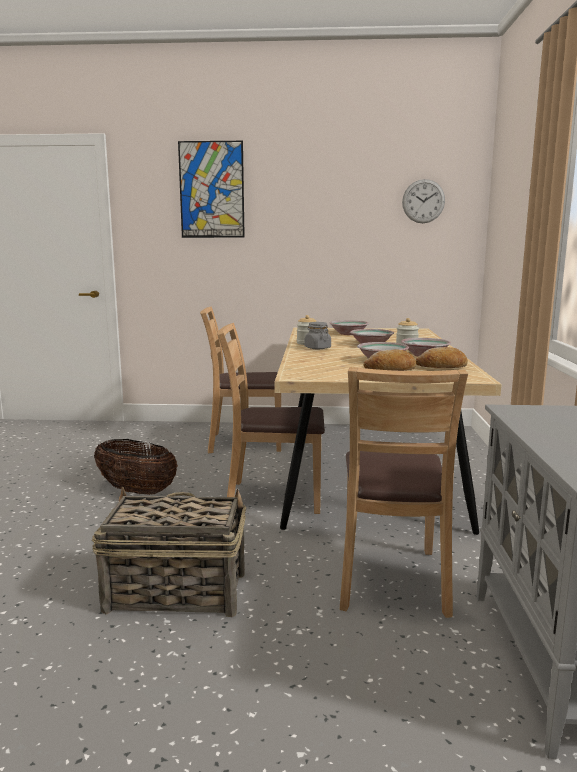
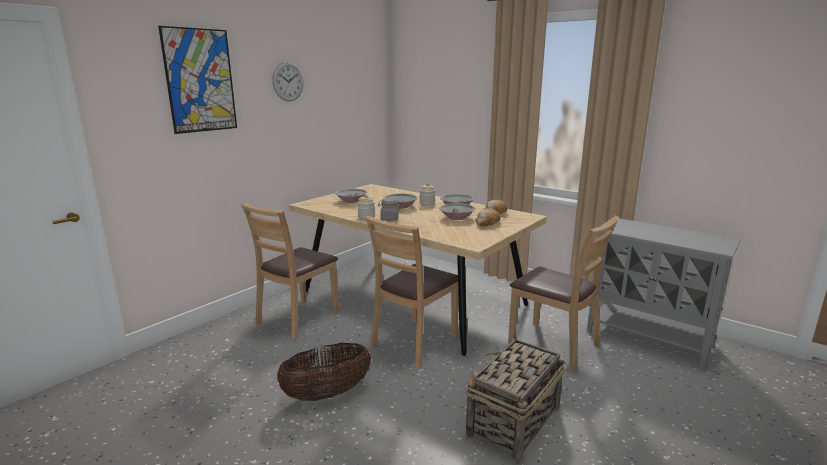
camera: 55 degrees left, 5 degrees up
(423, 201) = (358, 87): wall clock -> wall clock (288, 81)

